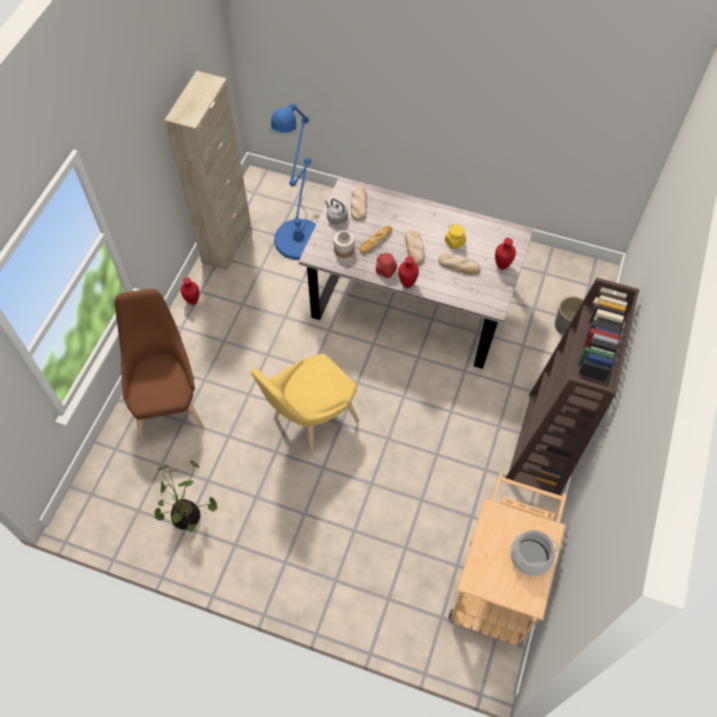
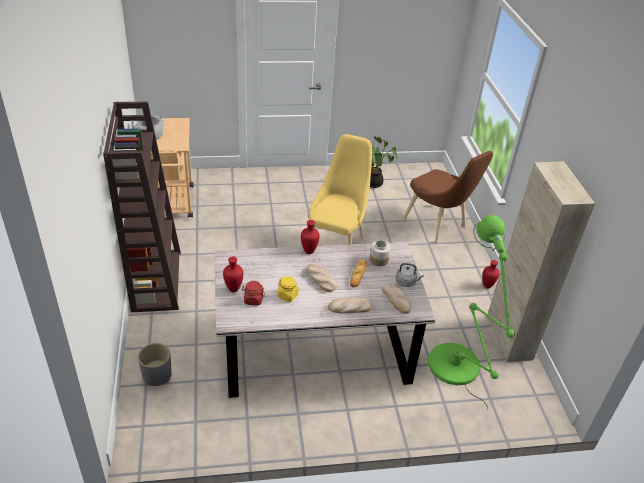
camera: 150 degrees right, 20 degrees down
(300, 234) = (456, 370): blue floor lamp -> green floor lamp
(386, 270) = (333, 256): red jar -> red jar (253, 300)
(459, 265) = (273, 278): bread -> bread (349, 308)

